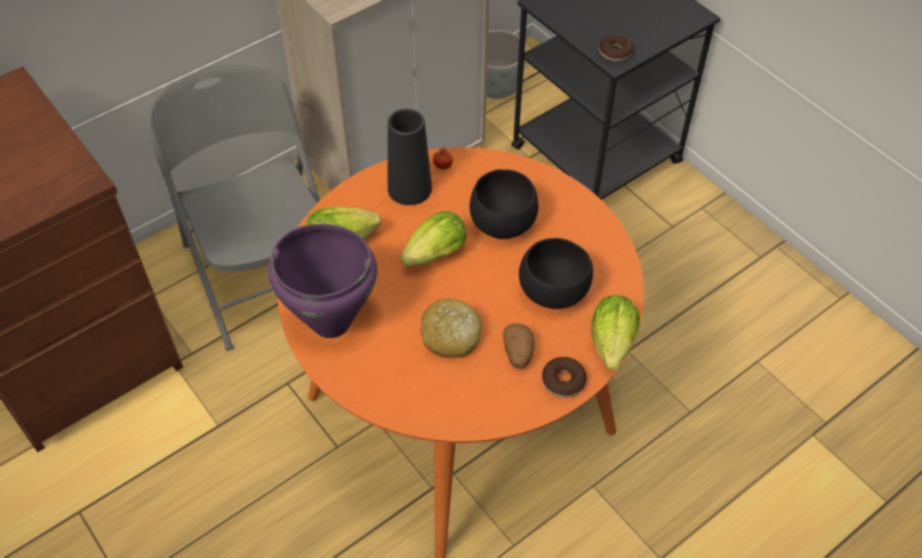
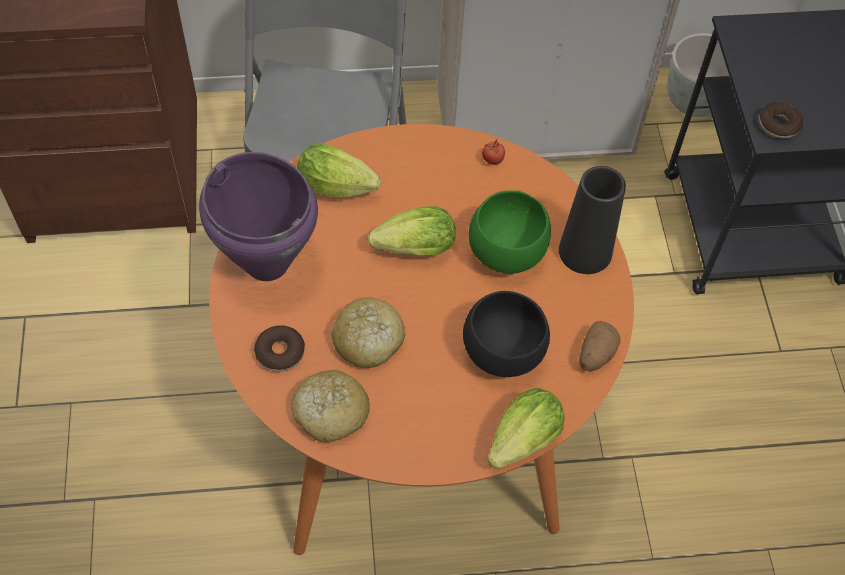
camera: 30 degrees right, 5 degrees up
(409, 188) = (441, 167): black vase -> black vase (585, 251)
(462, 401) = (330, 412): none -> bread
(501, 225) = (504, 253): black bowl -> green bowl
(518, 353) = (419, 395): potato -> potato (595, 355)
(563, 381) = (443, 450): donut -> donut (280, 352)

